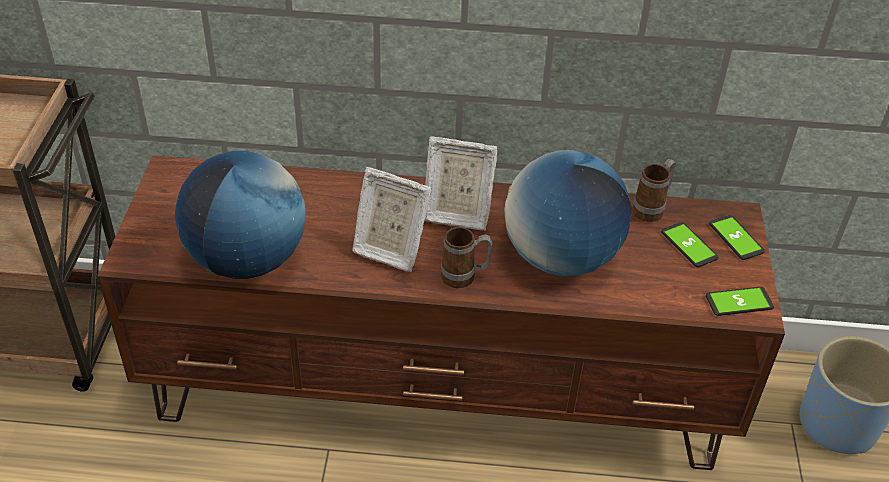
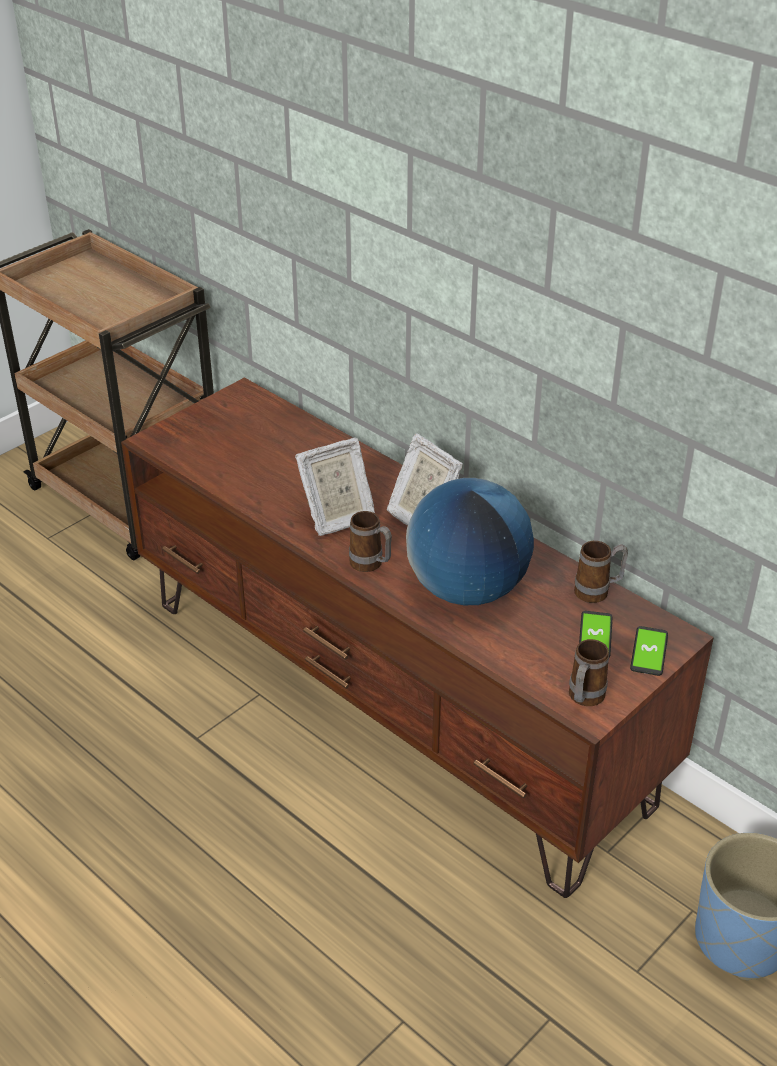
camera: 40 degrees right, 5 degrees down
(247, 260) = (228, 477): globe -> none
(389, 249) = (337, 518): picture frame -> picture frame turned 90 degrees counterclockwise
(739, 302) = (583, 699): phone -> mug

